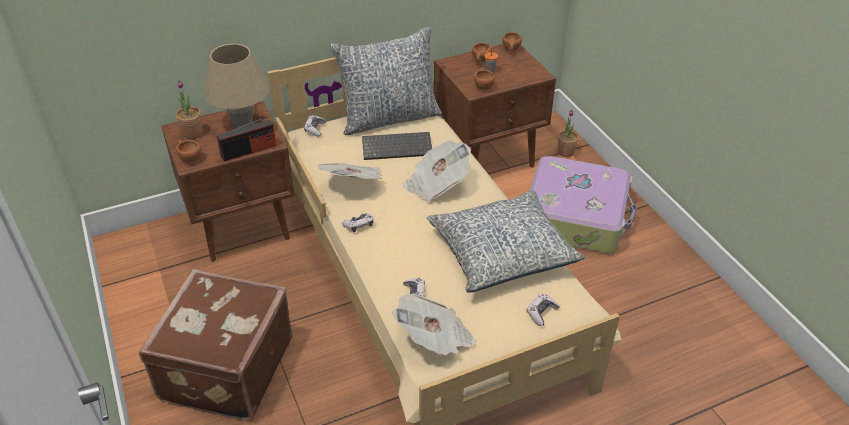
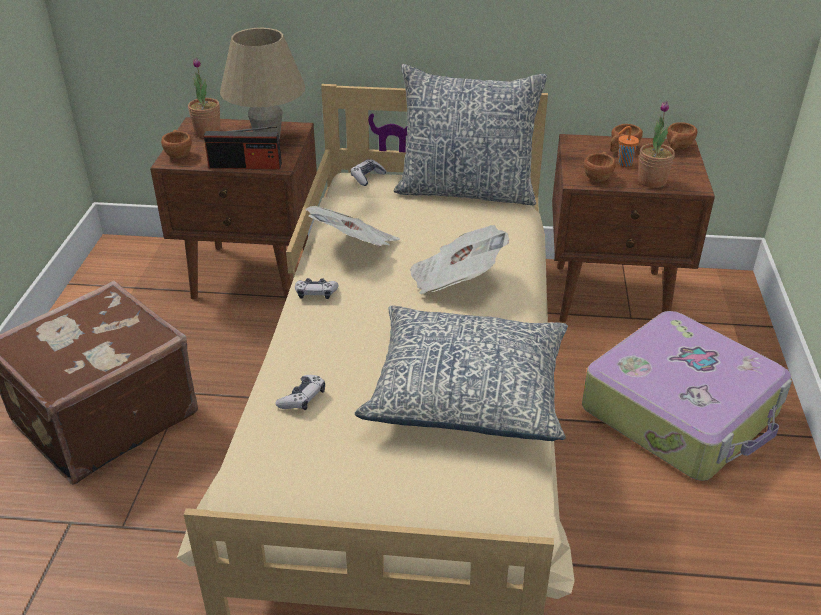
camera: 30 degrees right, 5 degrees down
(398, 147) = (446, 224): keyboard -> none
(435, 339) = (278, 463): newspaper -> none
(541, 313) = (452, 492): game controller -> none
(565, 152) = (729, 325): potted plant -> potted plant (652, 181)

